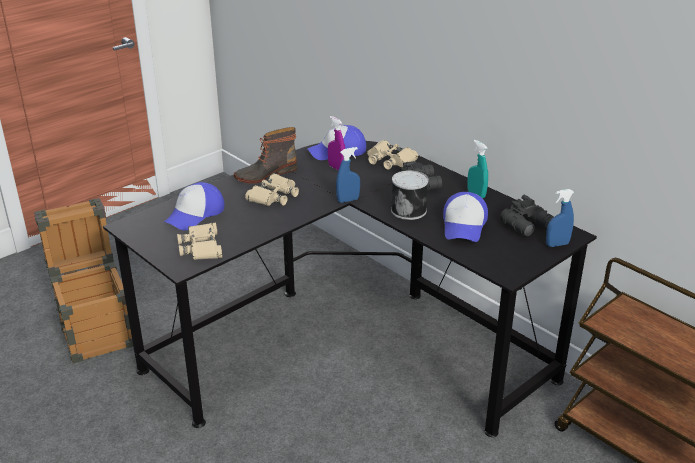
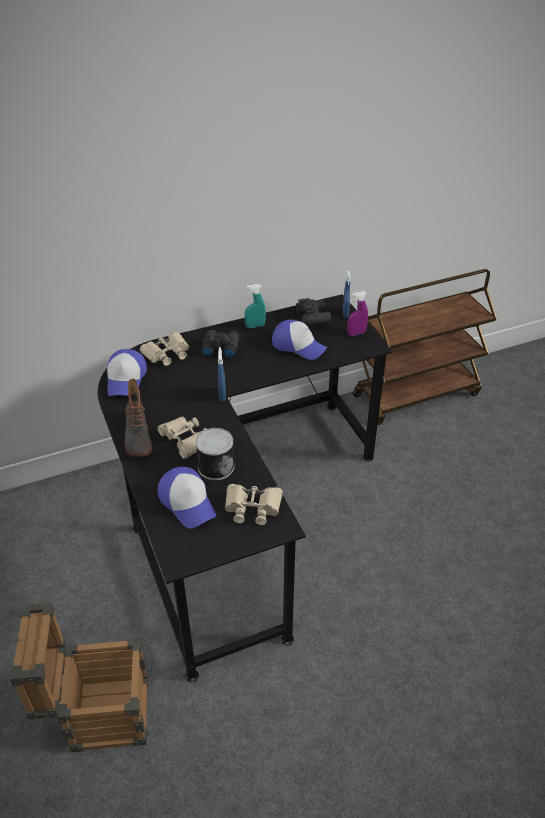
camera: 70 degrees left, 10 degrees up
(336, 168) = (158, 388): purple spray bottle -> purple spray bottle (356, 333)
(409, 210) = (259, 366): can -> can (215, 466)

